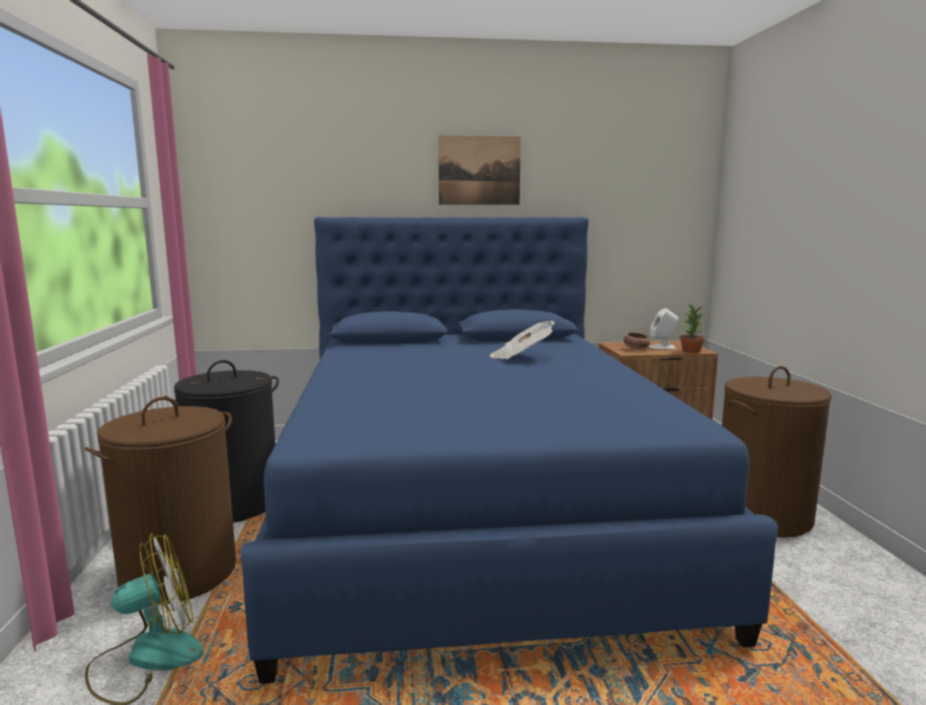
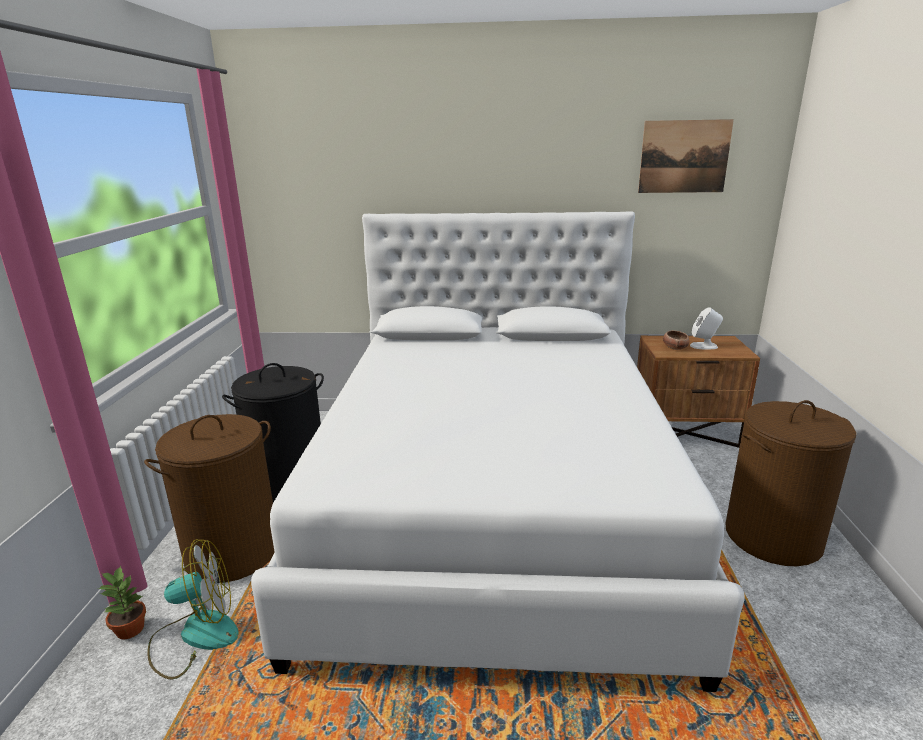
camera: 10 degrees right, 10 degrees up
(475, 512) = (494, 508): blue bed -> white bed
(479, 170) = (524, 163): picture -> picture (684, 157)
(521, 357) = (545, 368): newspaper -> none
(690, 351) = (731, 353): potted plant -> potted plant (130, 629)

